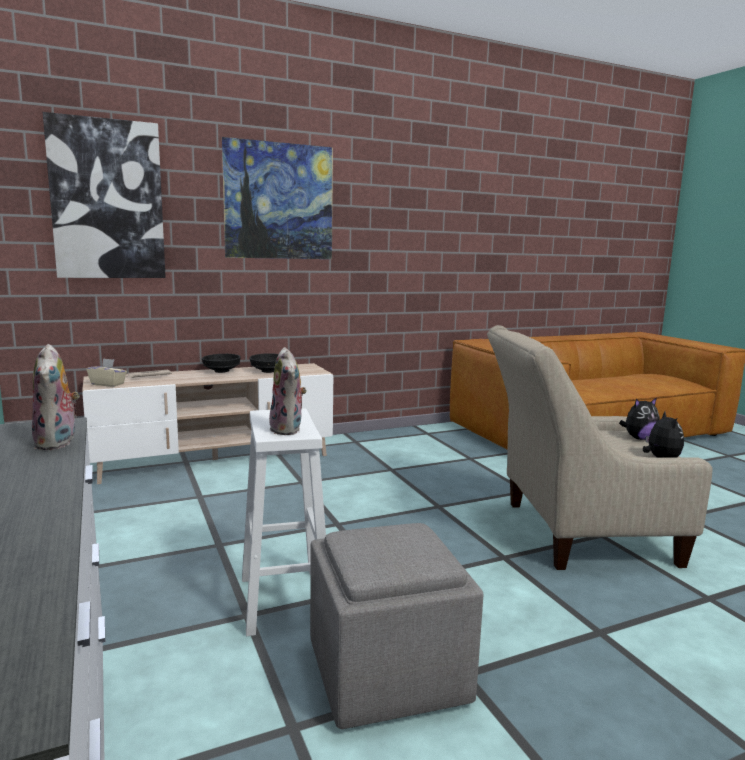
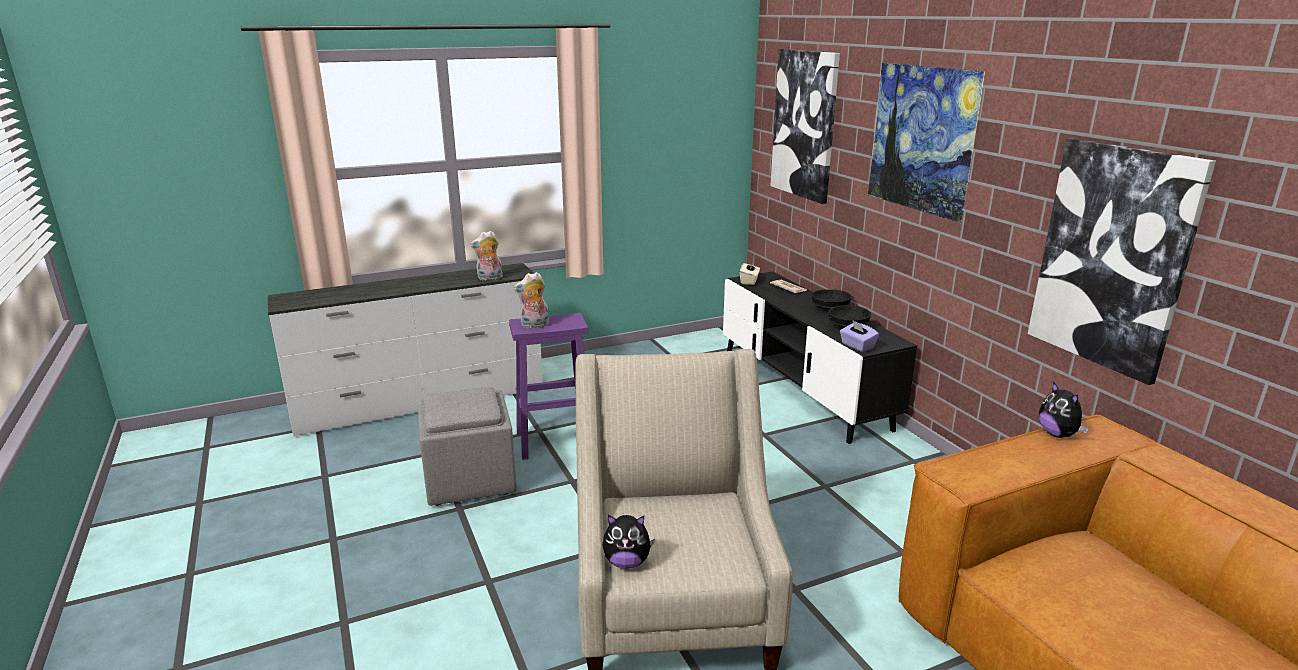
camera: 90 degrees right, 10 degrees up
(215, 460) = (802, 388): beige tv stand -> black tv stand
(284, 599) = (555, 440): white stool -> purple stool
(311, 372) = (857, 346): none -> purple tissue box
(436, 254) = (1113, 257): none -> picture
(639, 438) = (714, 568): plush toy -> plush toy (1058, 434)

